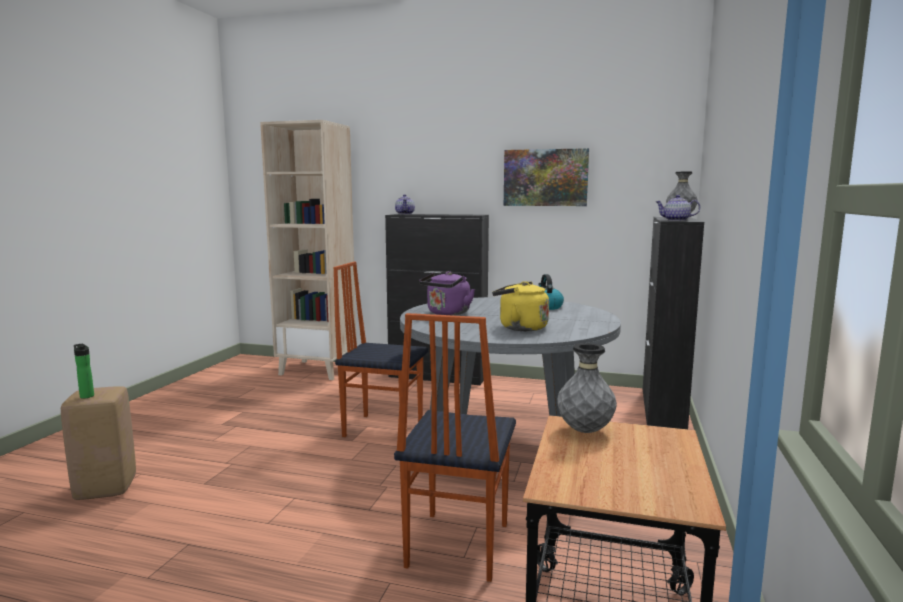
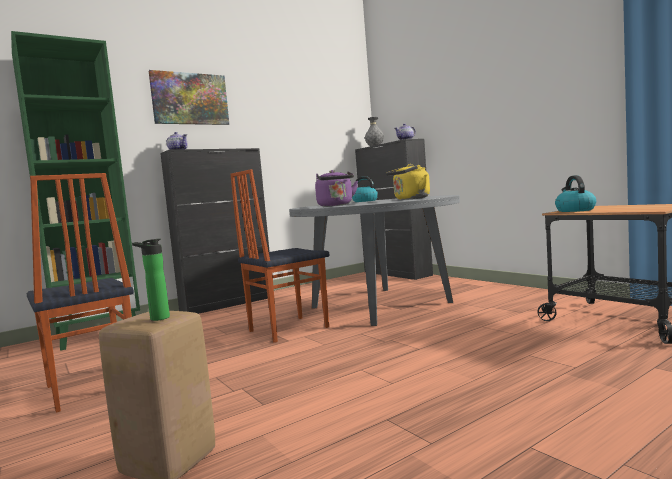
camera: 50 degrees left, 5 degrees down
(318, 370) = (98, 335): beige bookcase -> green bookcase
(456, 545) = (499, 334): chair -> chair (90, 388)
(545, 177) = (285, 121): picture -> picture (190, 99)
(585, 431) = (574, 210): grey vase -> kettle

